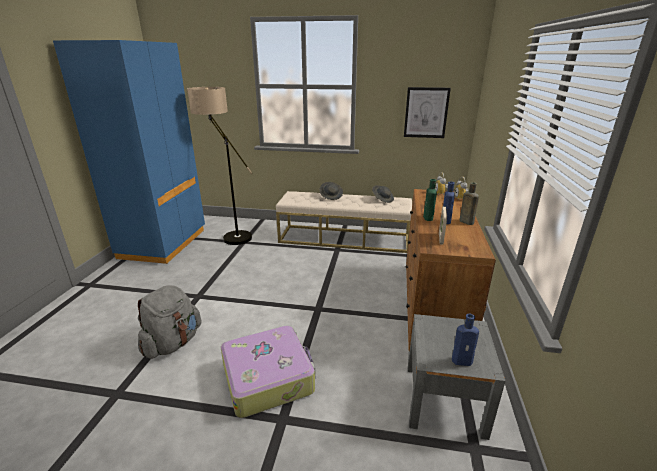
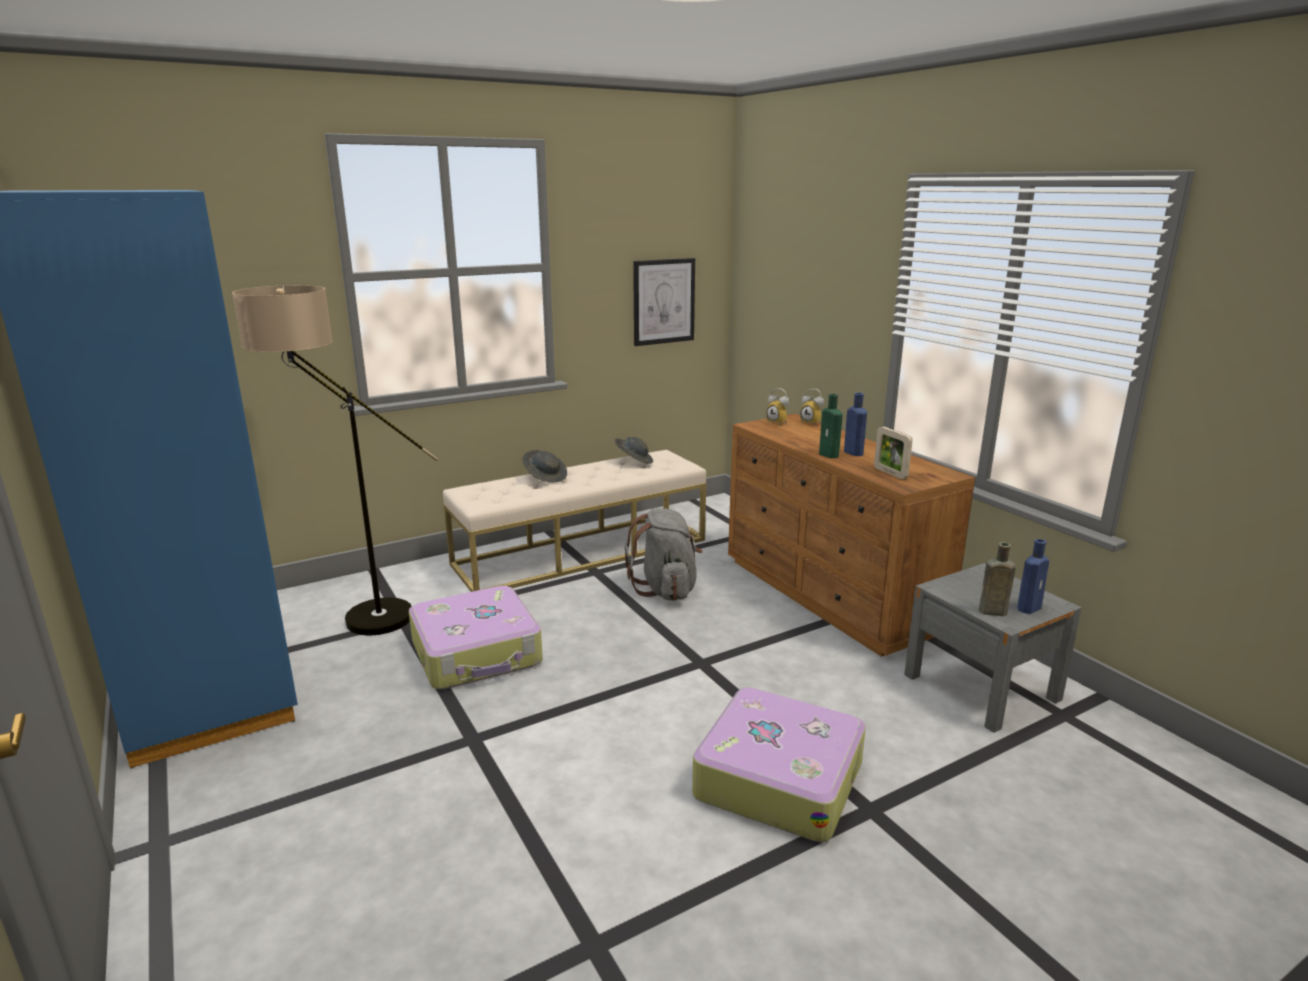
camera: 40 degrees left, 5 degrees down
(173, 343) = (557, 825): grey backpack -> grey backpack (666, 589)
(246, 265) = (477, 653): none -> suitcase
(465, 221) = (872, 448): brown bottle -> brown bottle (990, 611)

